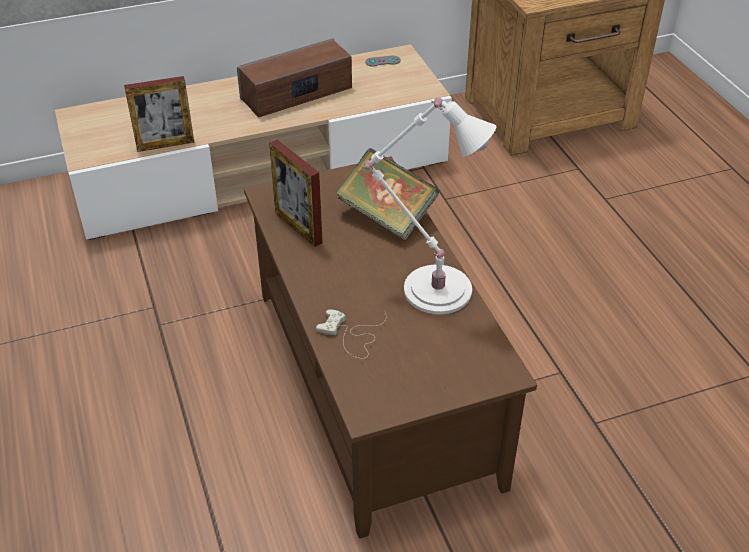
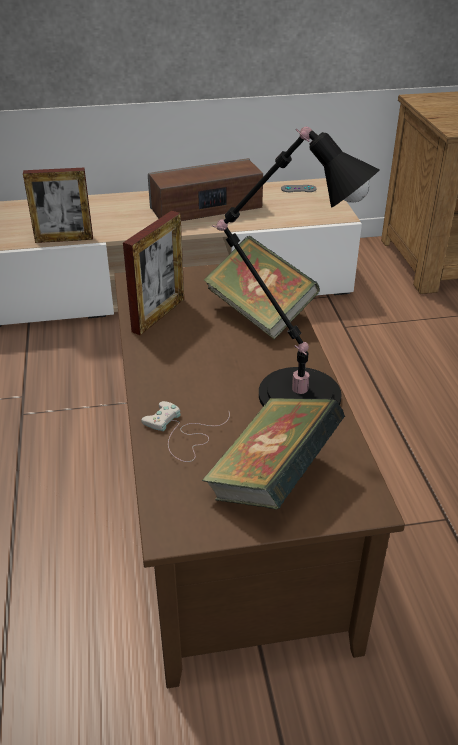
camera: 10 degrees right, 5 degrees down
(298, 227) = (158, 315): picture frame -> picture frame turned 120 degrees counterclockwise
(432, 288) = (293, 393): white table lamp -> black table lamp
(432, 364) = (272, 479): none -> book

